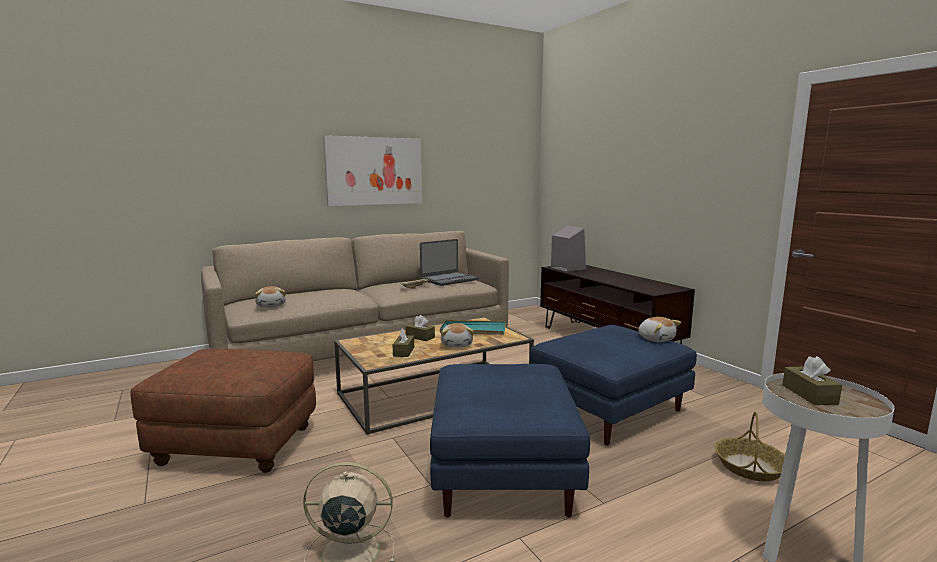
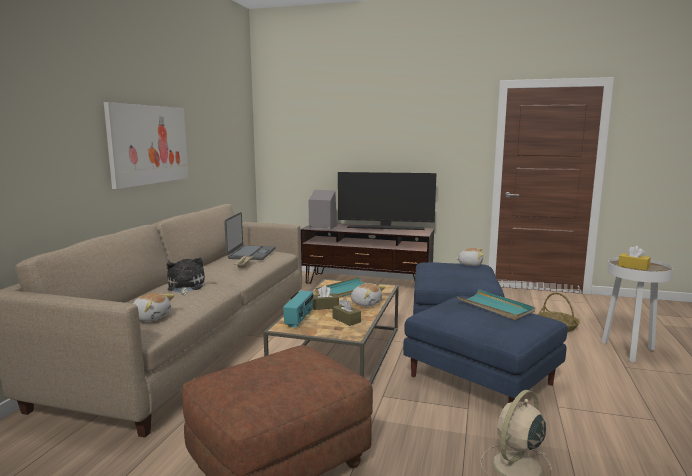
camera: 45 degrees left, 0 degrees up
(336, 292) = (185, 287): none -> plush toy
(376, 340) = (299, 319): none -> radio
(533, 384) = (495, 307): none -> turquoise tray
(631, 279) = (386, 228): none -> television
(809, 394) = (633, 267): brown tissue box -> yellow tissue box

